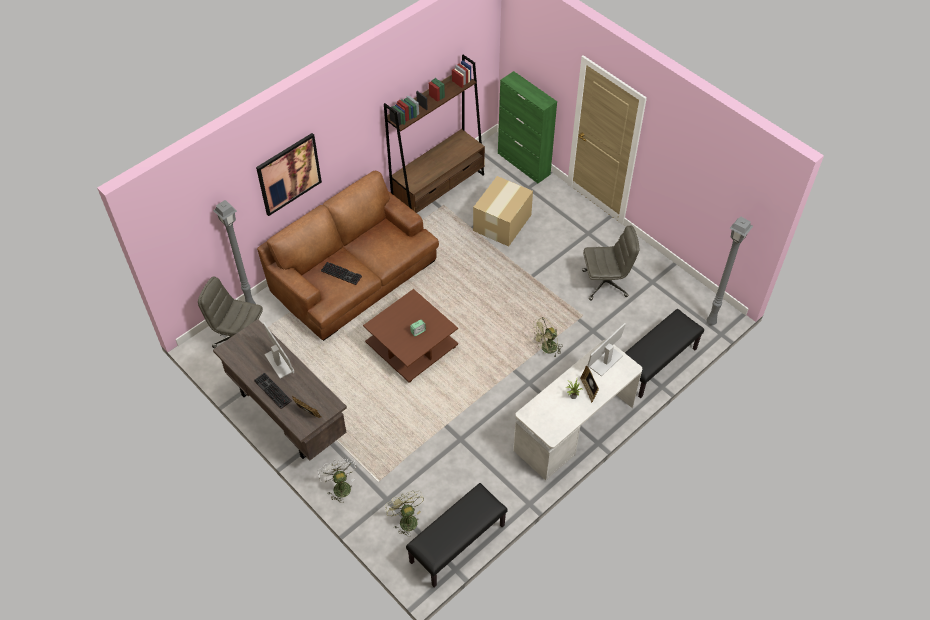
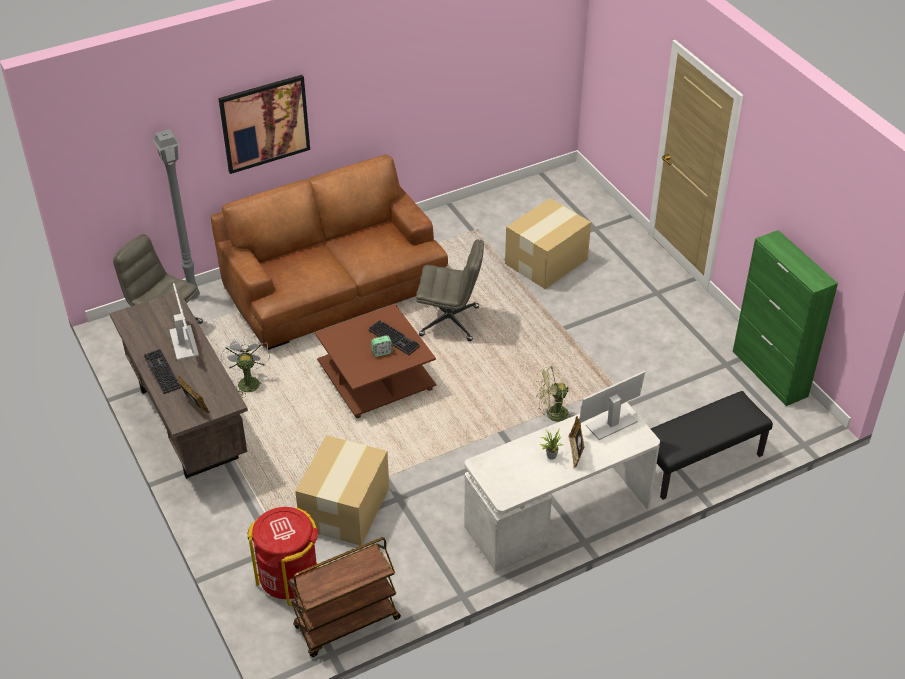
camera: 15 degrees right, 10 degrees down
(340, 486) = (220, 520): white fan -> white fan (247, 381)
(342, 273) = (309, 268): keyboard -> keyboard (395, 338)
(406, 519) = (289, 578): green fan -> red trash can
(425, 456) = (344, 509): none -> cardboard box
(439, 190) = (477, 212): brown bookcase -> none
(457, 544) = (346, 624): black bench -> brown cart
(524, 164) = (598, 202): green cabinet -> green cabinet (770, 374)
(605, 283) = (660, 354): grey office chair -> grey office chair (450, 321)
(711, 321) = (794, 426): grey floor lamp -> none

